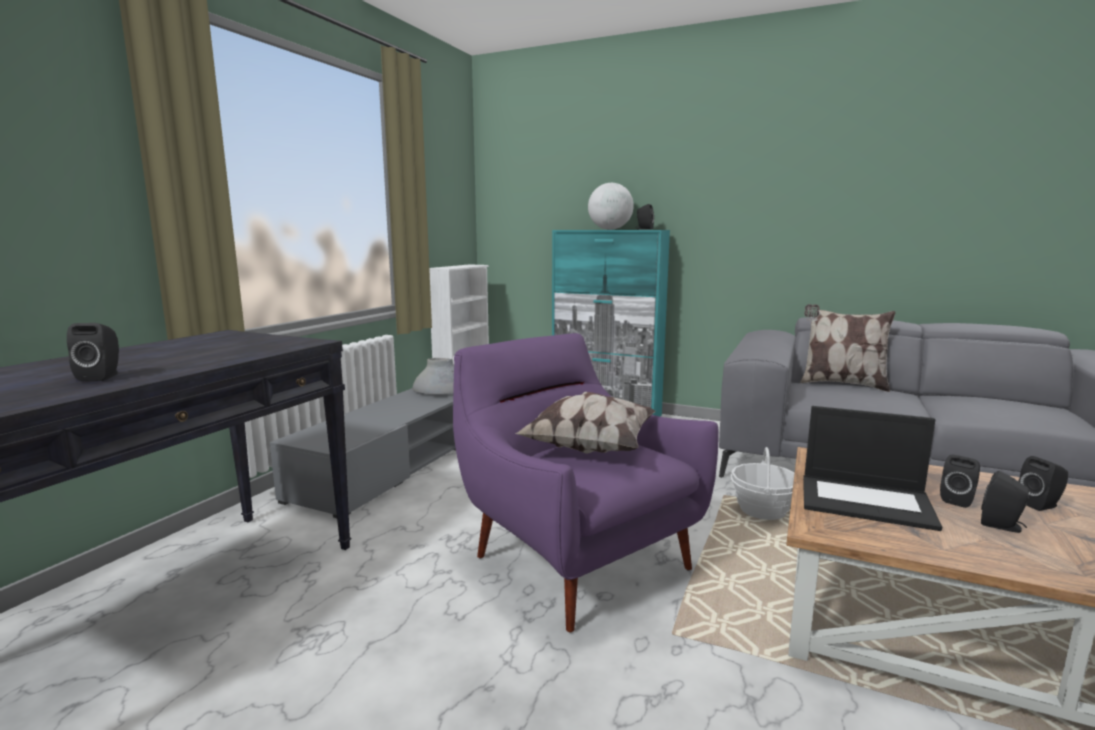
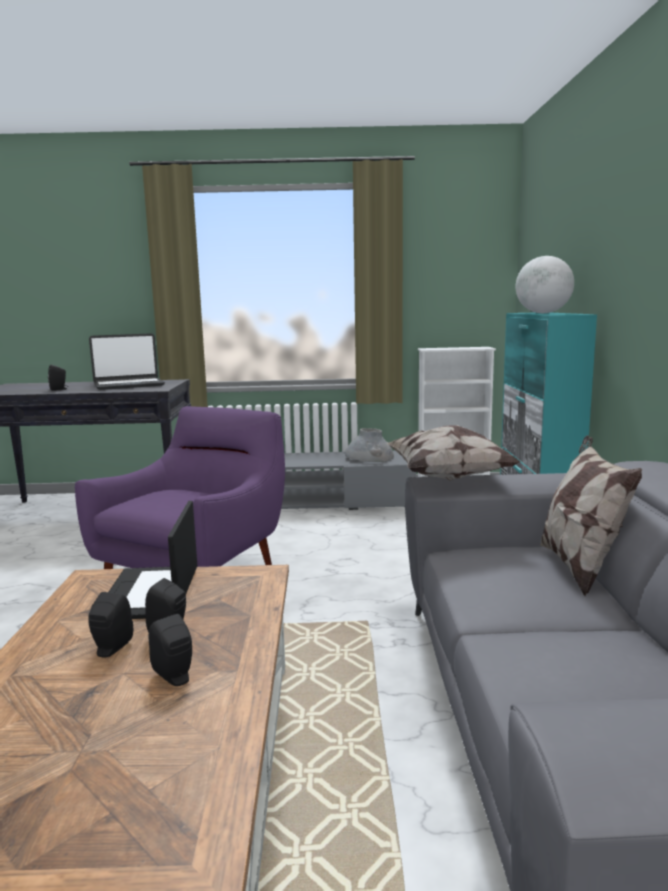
camera: 65 degrees right, 0 degrees up
(198, 348) = (129, 385): none -> laptop
(588, 447) = (187, 495): pillow -> pillow (449, 476)
(644, 229) = (558, 314): black speaker -> none
(762, 510) = (347, 644): basket -> none

